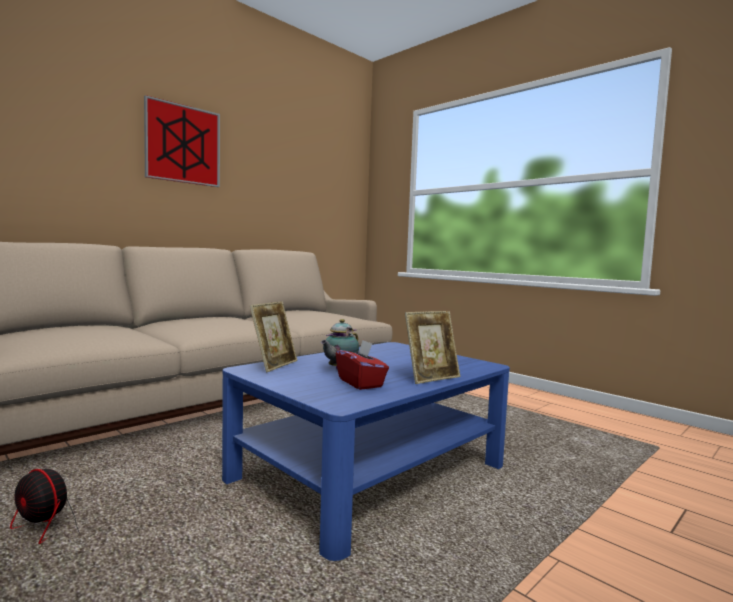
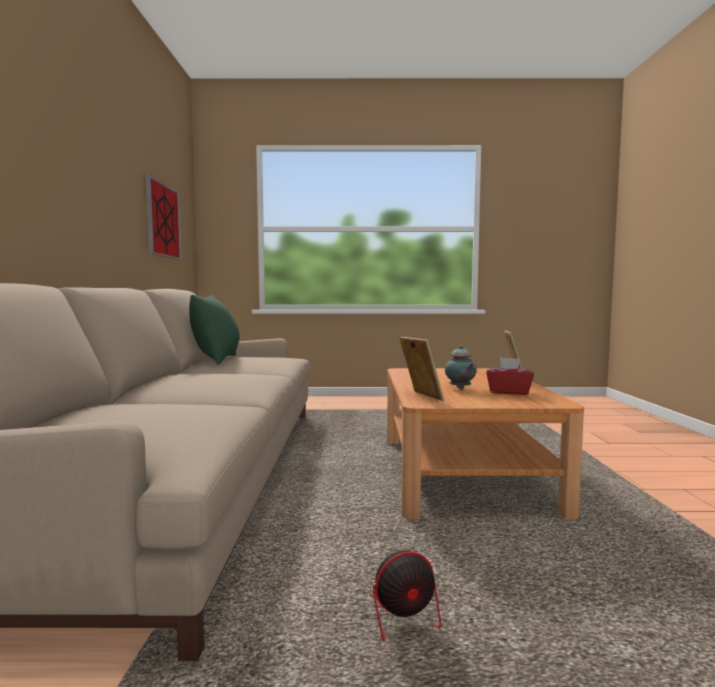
camera: 45 degrees left, 0 degrees up
(183, 144) = (66, 140): picture -> picture (163, 220)
(293, 312) = (217, 359): none -> green pillow
(370, 472) = (462, 472): blue coffee table -> brown coffee table

